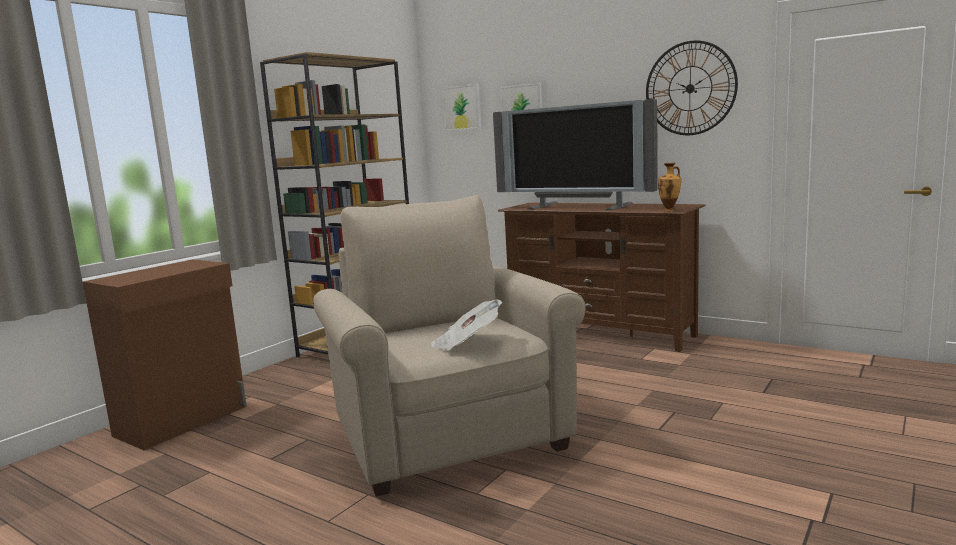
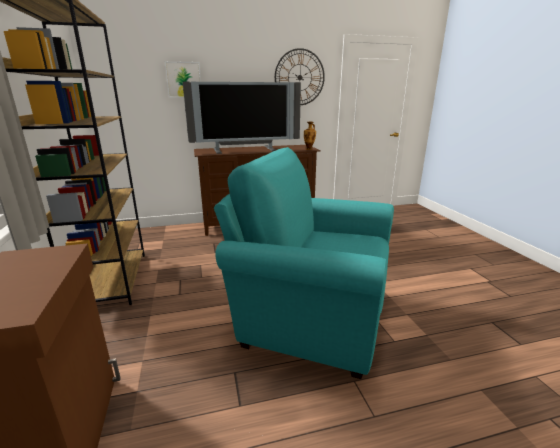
camera: 50 degrees left, 10 degrees up
(447, 433) = (309, 315): beige armchair -> turquoise armchair
(462, 108) = (125, 74): picture -> none
(466, 344) = (358, 252): newspaper -> none

